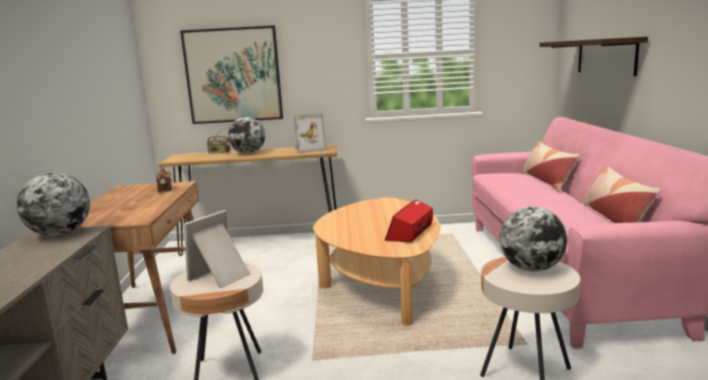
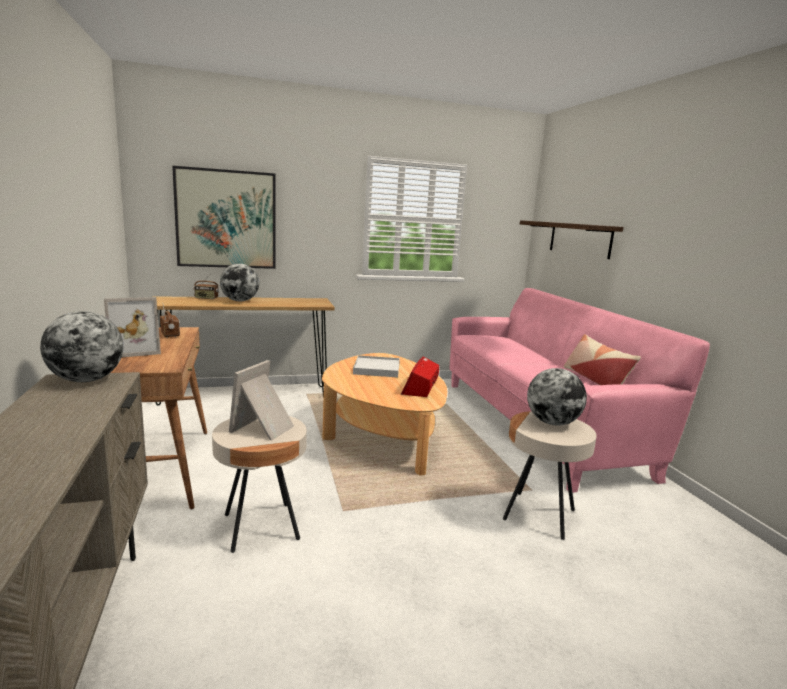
camera: 15 degrees left, 0 degrees up
(309, 149) = (303, 301): picture frame -> picture frame (133, 350)
(374, 214) = (377, 369): none -> white tray
(547, 181) = (523, 344): pillow -> none

